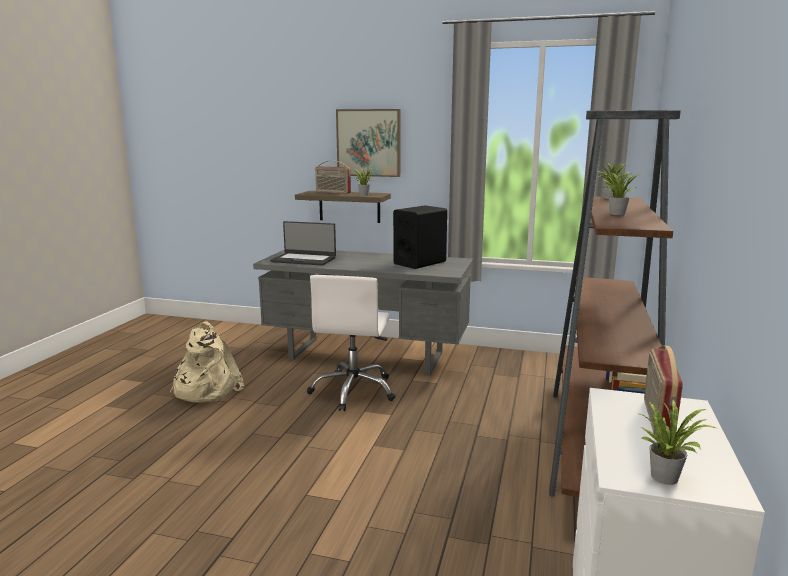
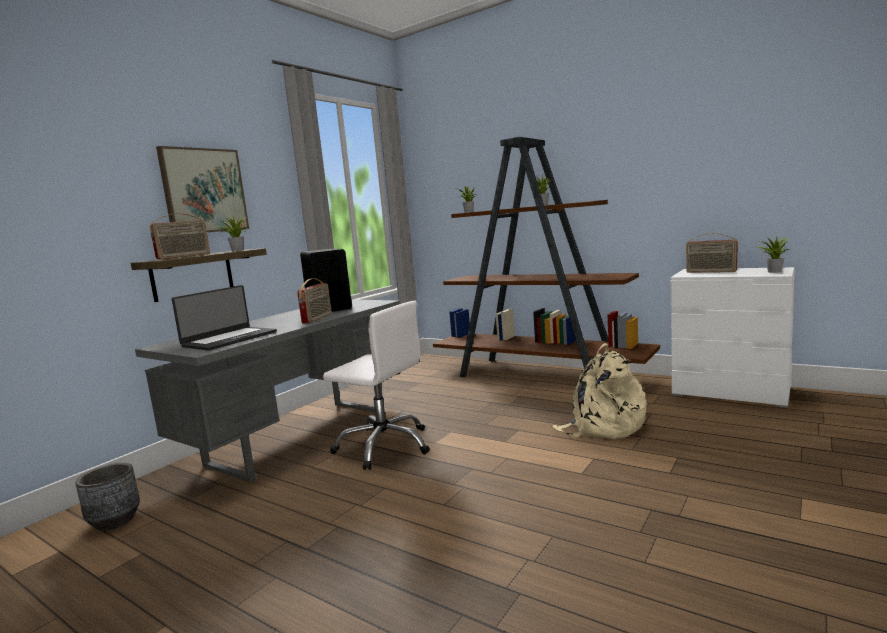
camera: 70 degrees left, 5 degrees down
(205, 390) = (279, 547): beige backpack -> beige backpack (603, 426)
(243, 339) = (114, 521): none -> grey planter
(371, 267) = (317, 318): none -> radio

